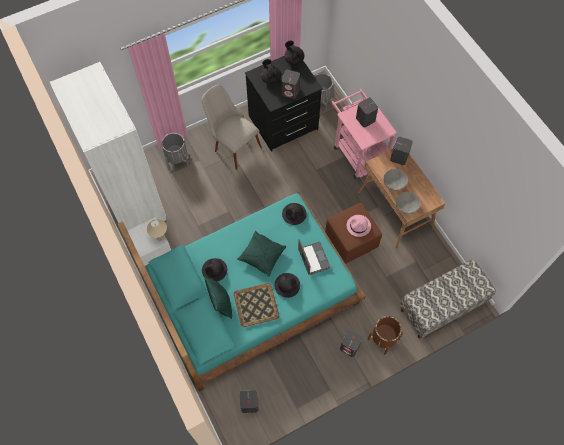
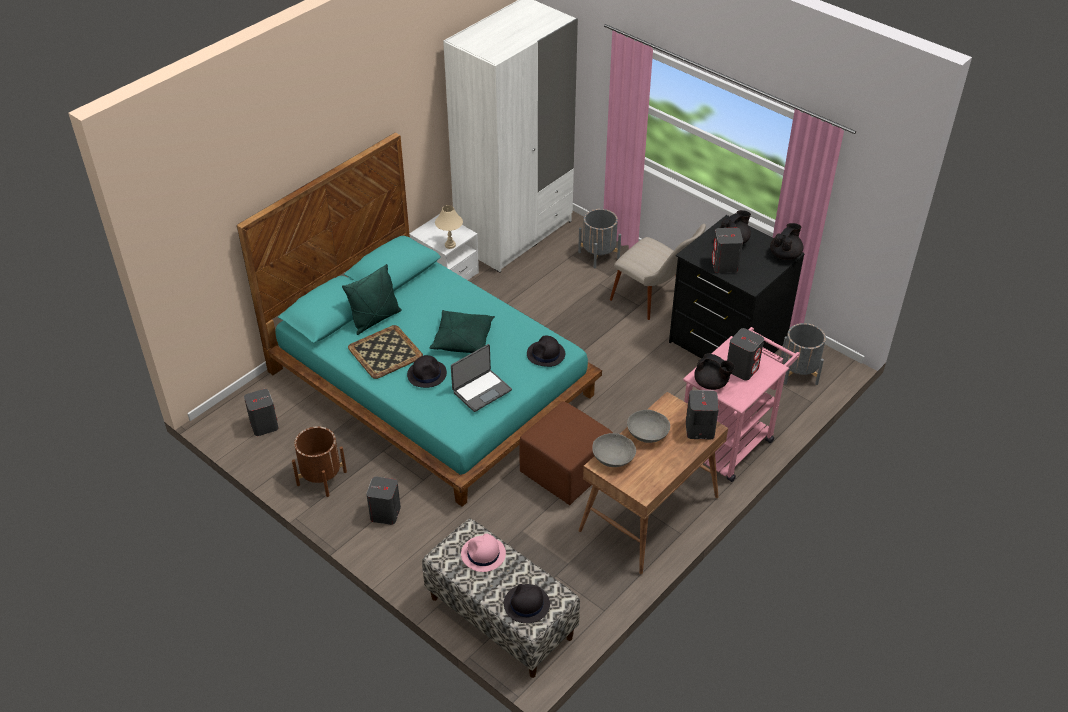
camera: 70 degrees right, 20 degrees down
(214, 270) = (420, 300): black hat -> black hat (526, 604)
(232, 144) = (655, 300): beige chair -> beige chair turned 105 degrees clockwise
(358, 226) = (567, 436): pink hat -> pink hat (483, 554)
(371, 138) = (711, 383): none -> black teapot
(383, 338) = (413, 552): brown planter -> brown planter (321, 478)

